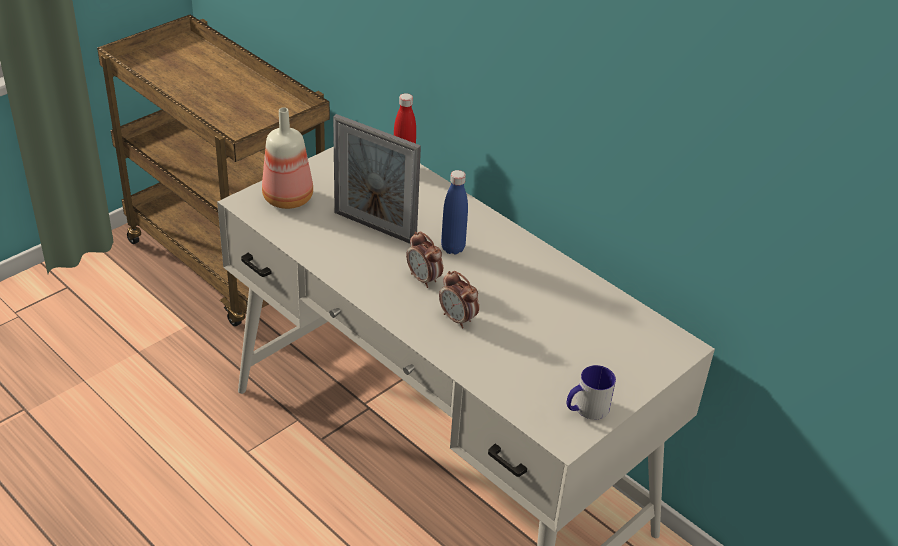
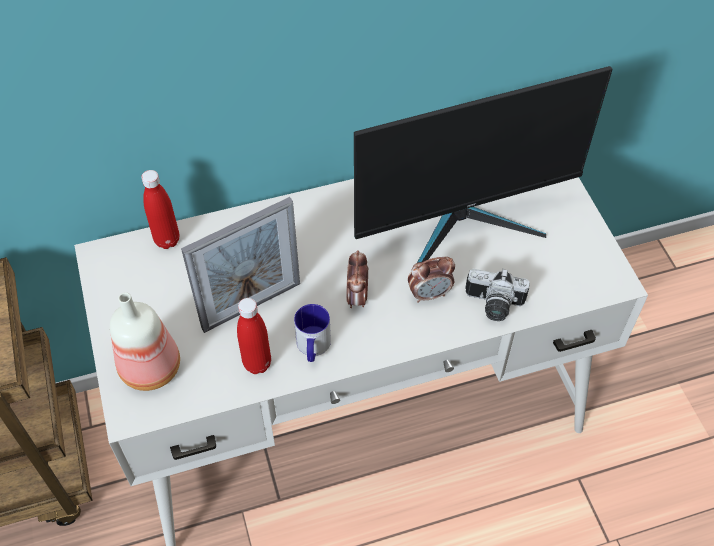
camera: 60 degrees left, 15 degrees up
(325, 246) = (257, 363): none -> red bottle
(424, 279) = (357, 297): alarm clock -> alarm clock turned 105 degrees clockwise
(453, 248) = (323, 253): blue bottle -> none
(474, 361) = (493, 306): none -> camera
(552, 319) = (465, 222): none -> monitor
(586, 409) = (588, 251): mug -> mug (313, 347)

